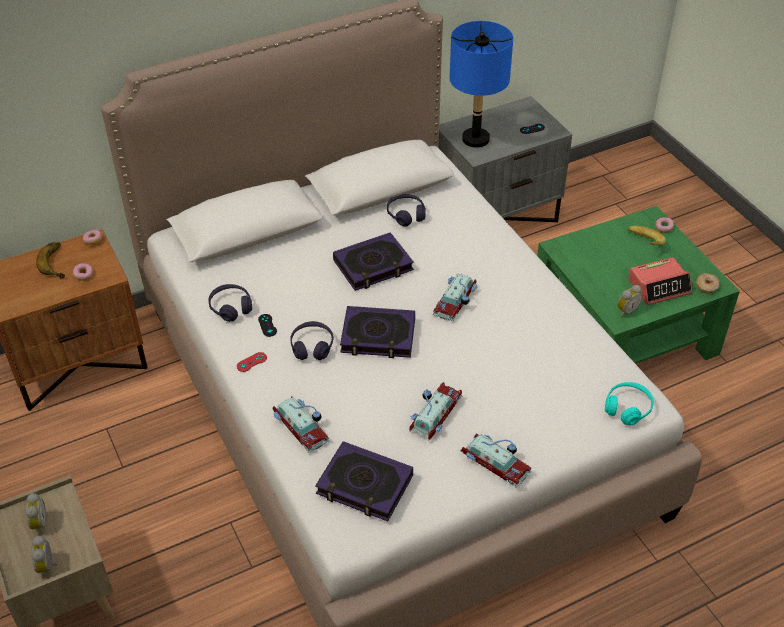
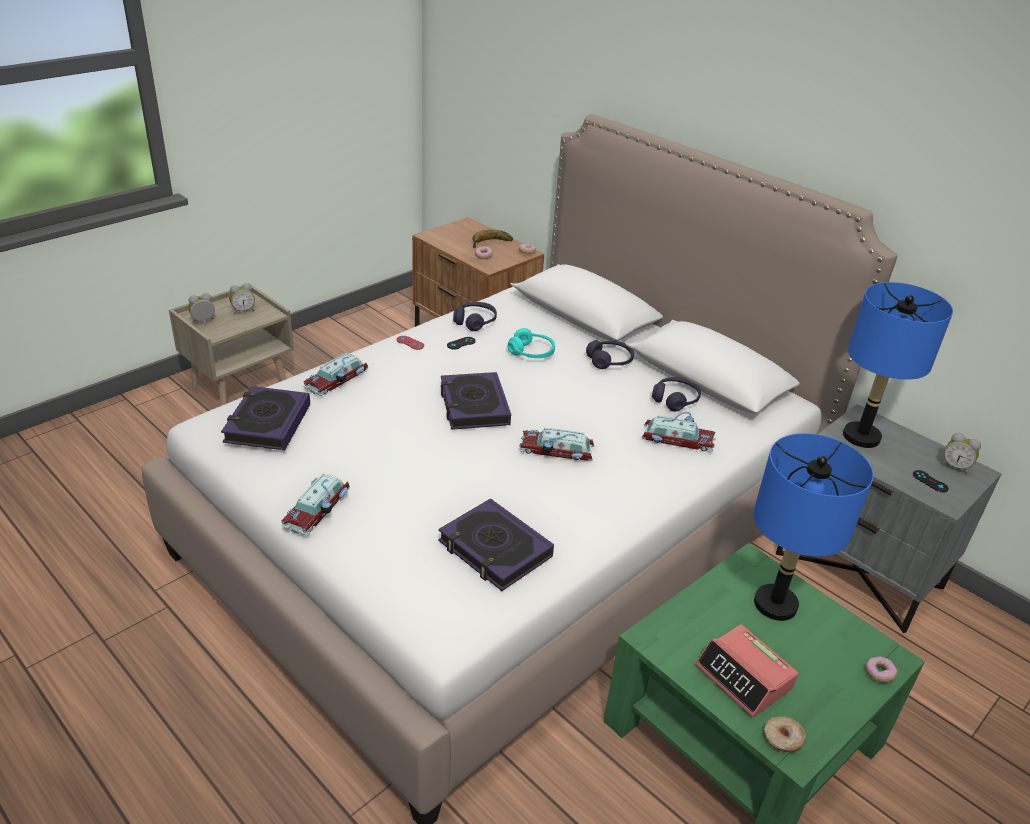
camera: 70 degrees right, 10 degrees down
(312, 346) = (443, 370): purple headphones -> purple headphones (609, 361)
(373, 266) = (578, 390): book -> book (494, 550)
(434, 414) = (374, 455): toy car -> toy car (677, 438)
(600, 250) = (775, 604): none -> blue table lamp
(626, 311) = (671, 643): alarm clock -> alarm clock (955, 467)
(627, 408) = (434, 615): turquoise headphones -> turquoise headphones (531, 352)
(643, 245) = (821, 651): banana -> none

